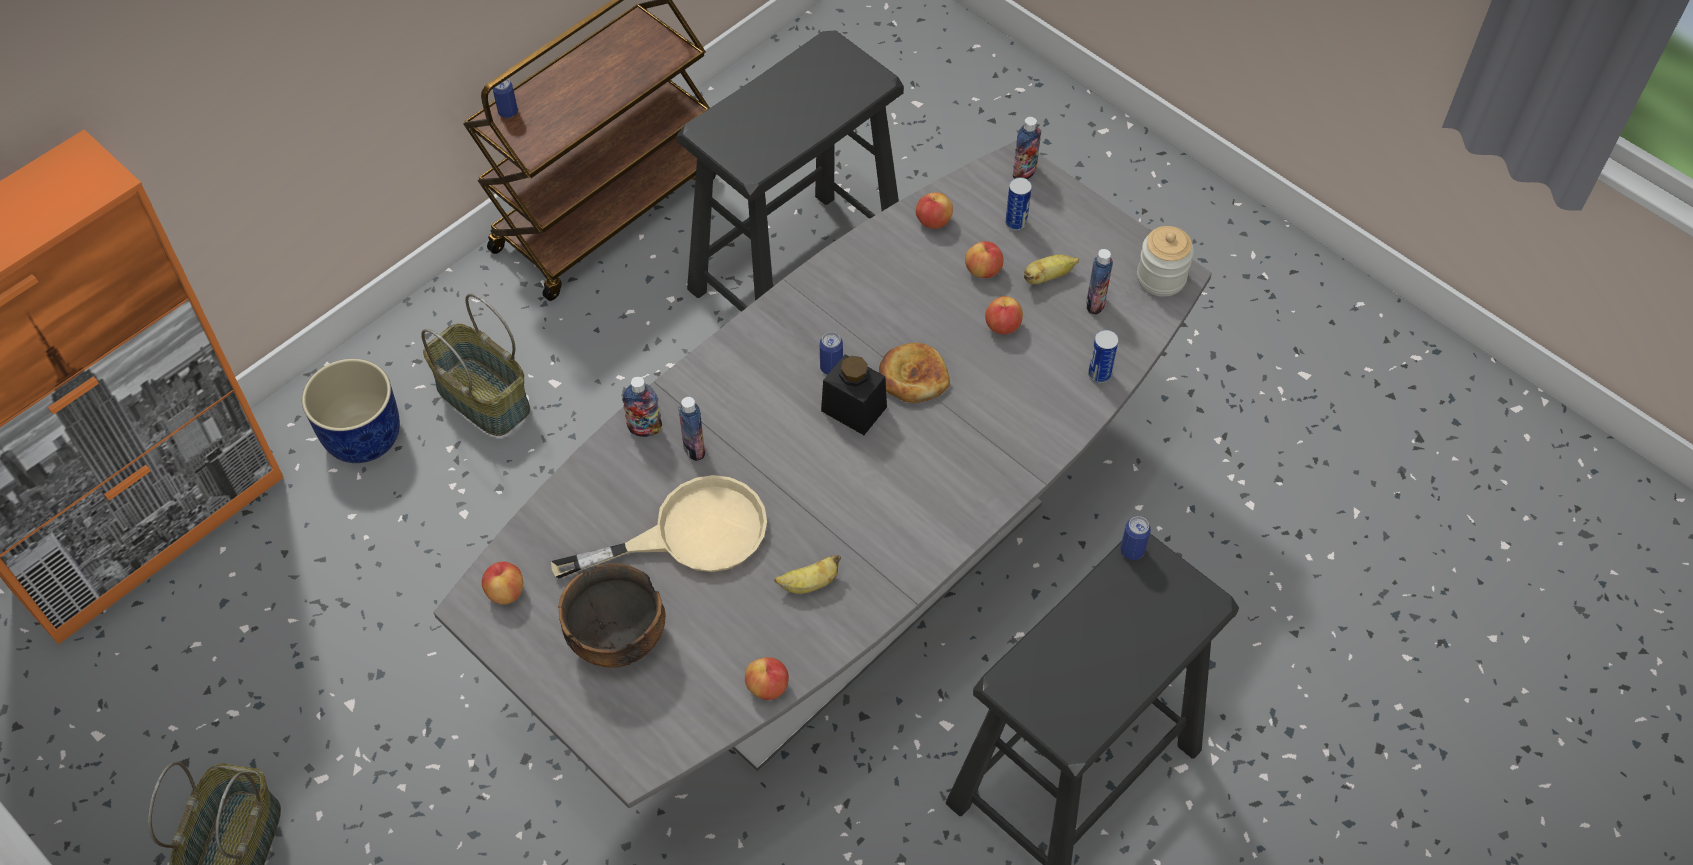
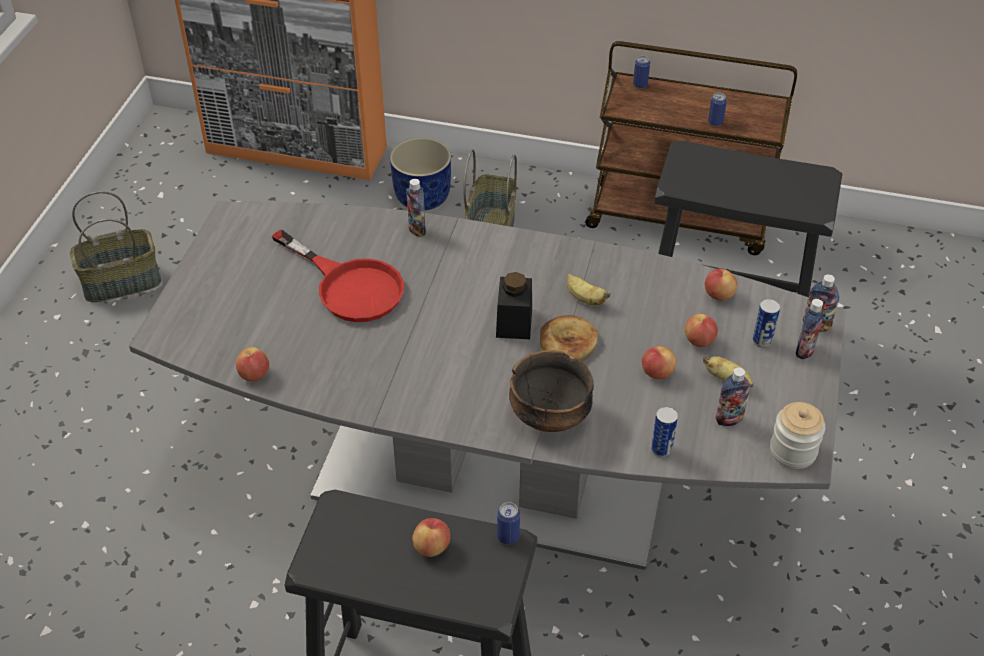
camera: 60 degrees right, 10 degrees down
(505, 592) = (250, 224): apple -> apple (432, 547)
(617, 638) = (247, 287): bowl -> bowl (549, 416)
(690, 534) = (350, 286): beige frying pan -> red frying pan
(694, 448) = (419, 258): bottle -> bottle (804, 350)
(809, 584) = (350, 361): banana -> banana (584, 299)
(831, 367) = (540, 296): can -> can (715, 122)

